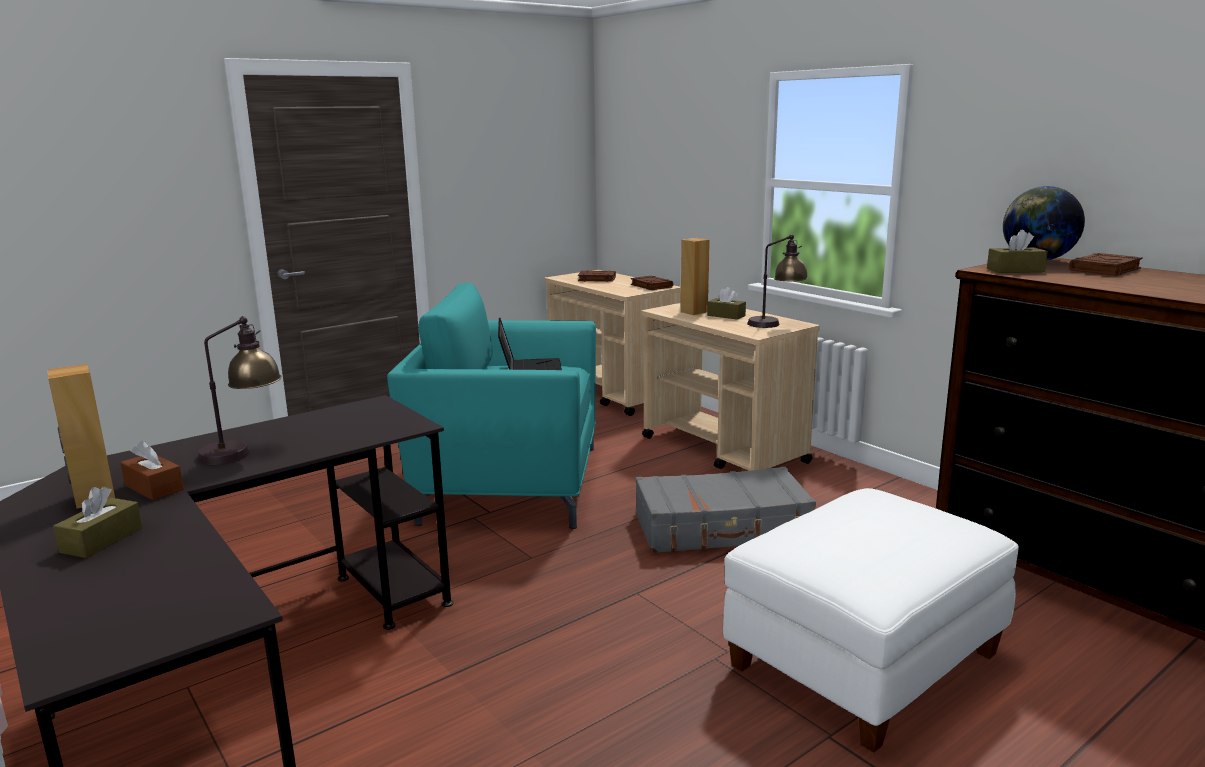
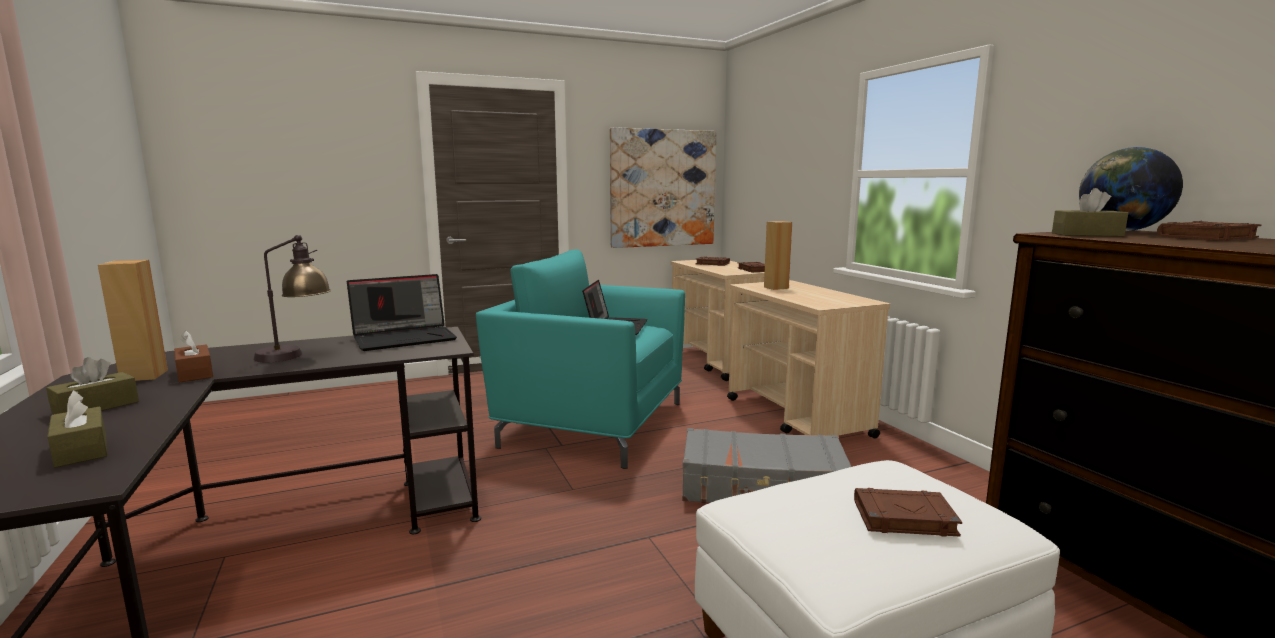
camera: 15 degrees right, 5 degrees down
(344, 416) = (405, 338): none -> laptop
(530, 190) = (663, 188): none -> picture
(726, 316) = (803, 292): brown tissue box -> brown tissue box (81, 450)
(776, 325) = (846, 300): table lamp -> none
(903, 537) = (903, 518): none -> brown book

